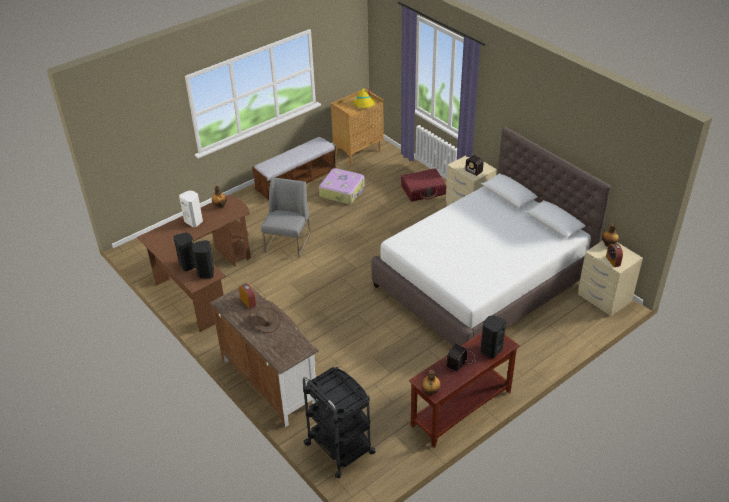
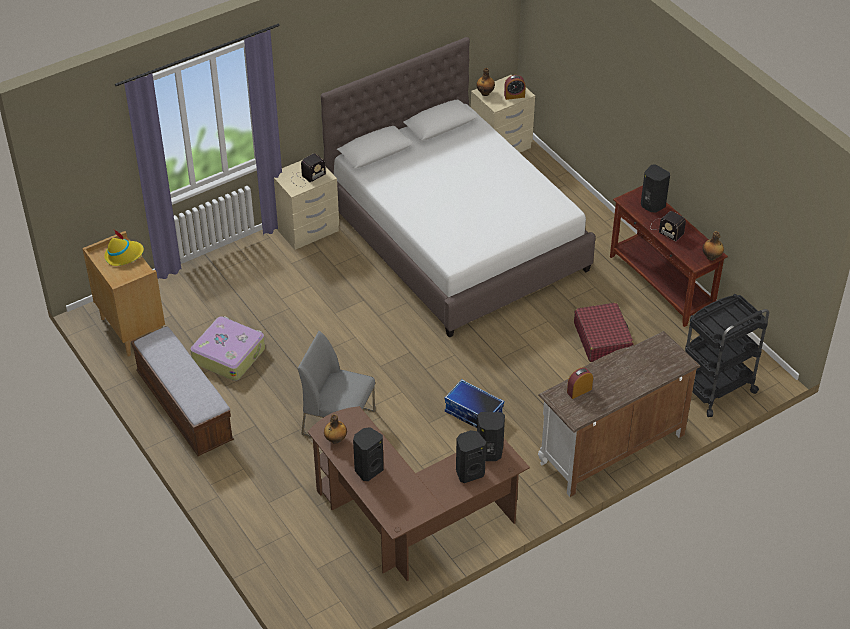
camera: 85 degrees left, 5 degrees up
(194, 221) = (368, 469): white speaker -> black speaker
(265, 321) = (614, 375): brown hat -> none
(299, 304) = (473, 414): none -> storage box
(423, 190) = (252, 268): red suitcase -> red suitcase (602, 339)

